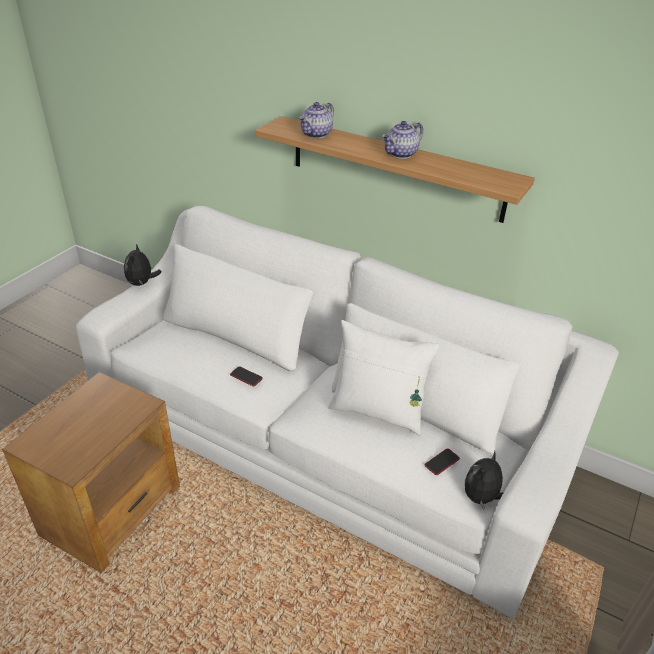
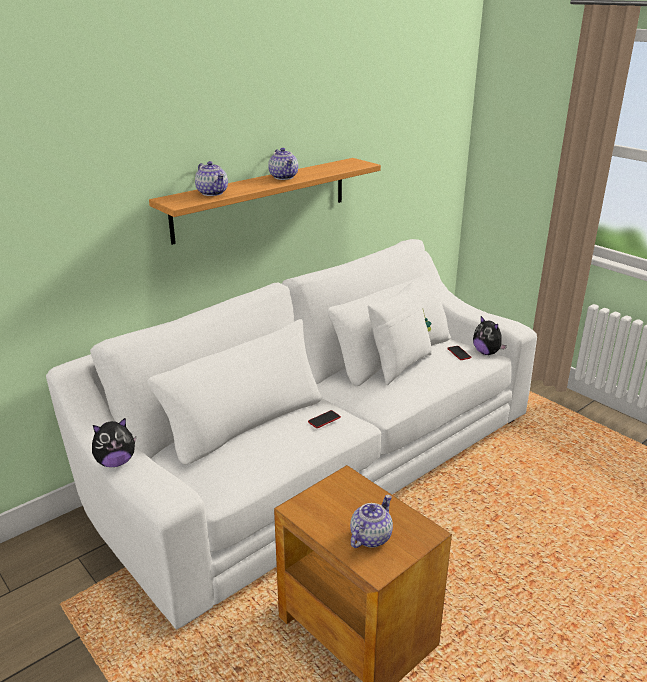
camera: 70 degrees left, 10 degrees down
(65, 433) = (370, 536): none -> teapot
(142, 283) = (116, 462): plush toy -> plush toy turned 45 degrees counterclockwise

